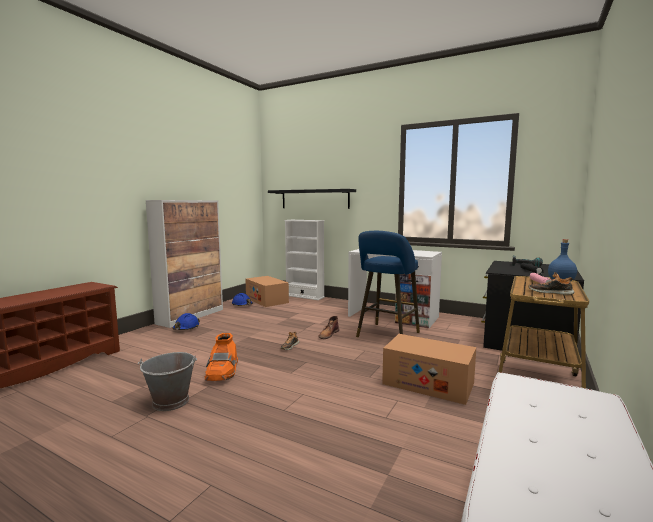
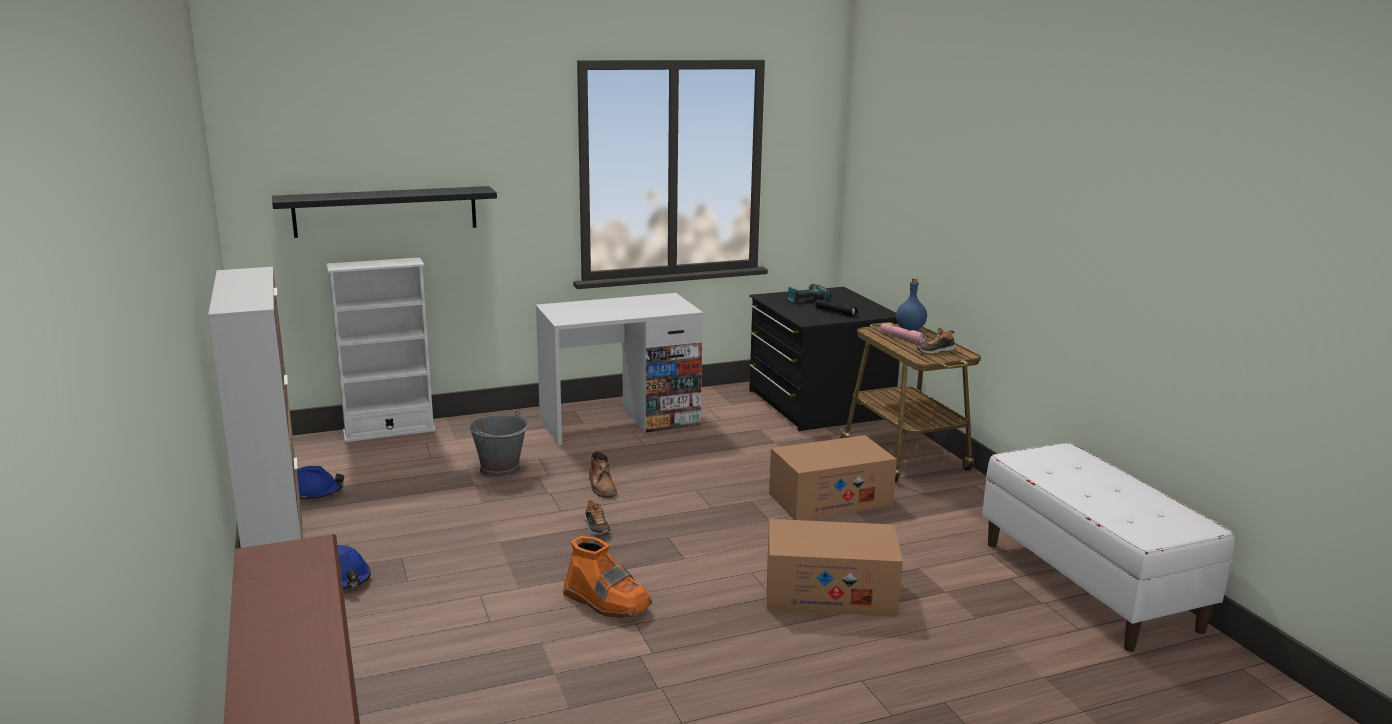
camera: 50 degrees left, 10 degrees up
(171, 402) = (643, 661): grey bucket -> grey bucket (500, 469)
(267, 300) = (335, 465): cardboard box -> cardboard box (829, 592)
(386, 335) = (675, 457): blue stool -> none

